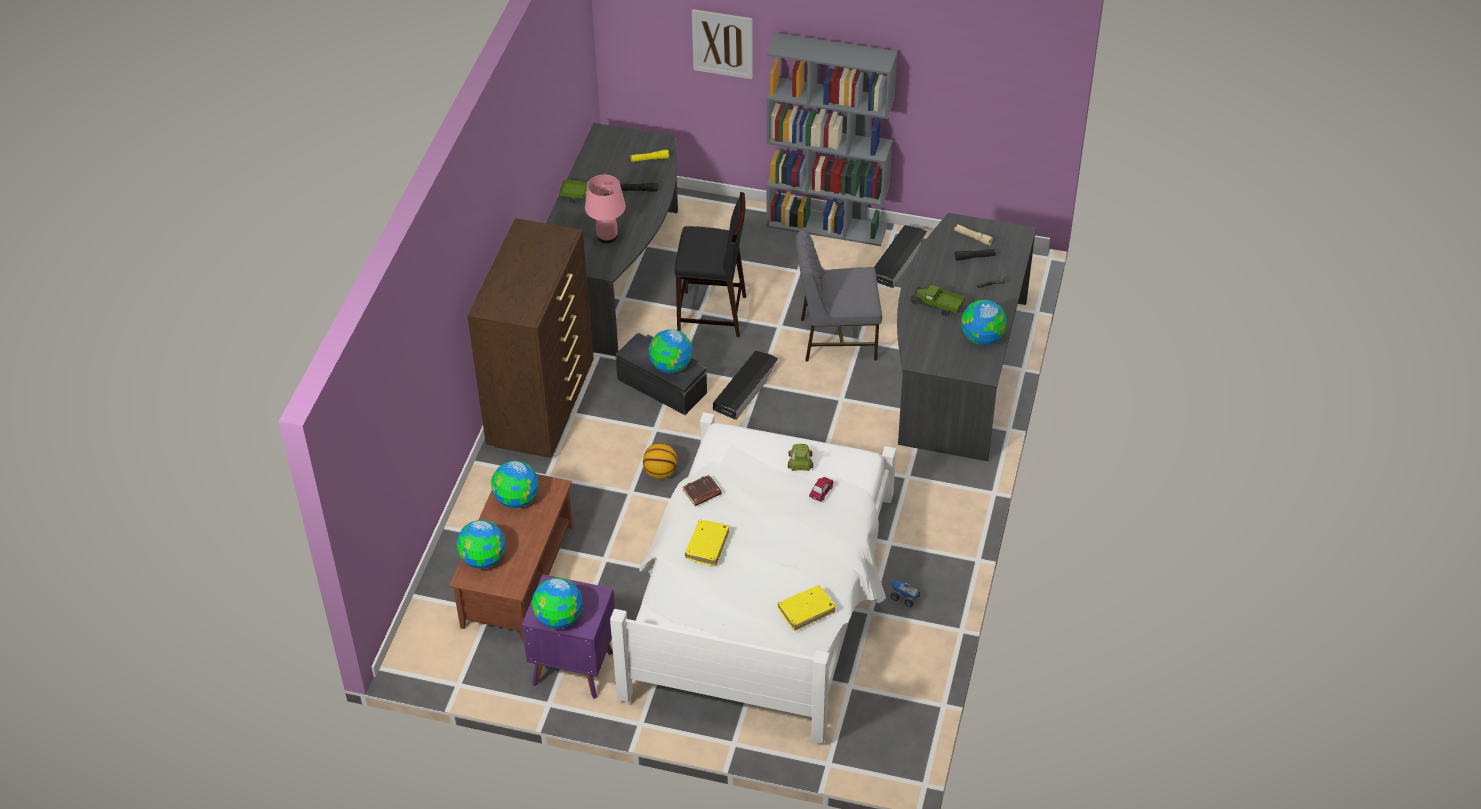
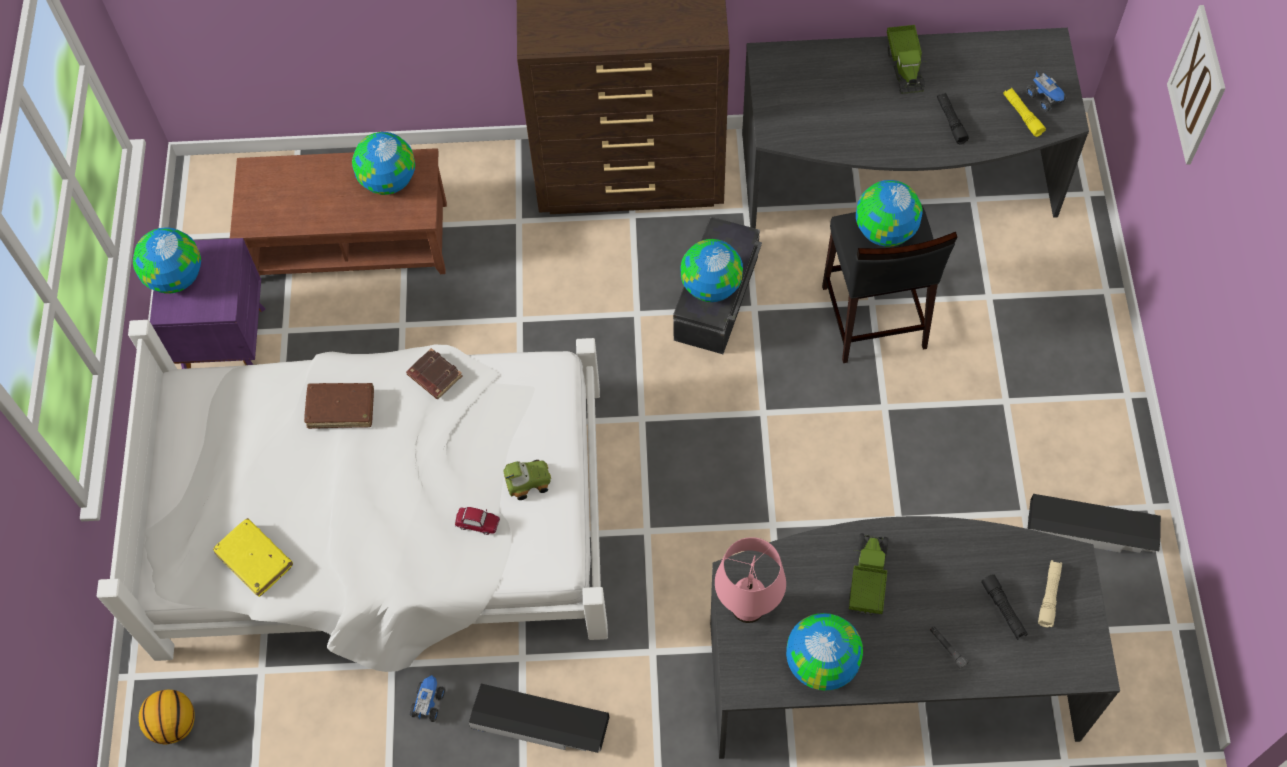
camera: 75 degrees right, 15 degrees up
(483, 559) = (284, 178): globe -> globe (885, 231)
(607, 236) = (841, 113): pink table lamp -> pink table lamp (748, 606)
(642, 146) = (1045, 98): none -> toy truck
(660, 472) = (564, 342): basketball -> basketball (174, 724)
(707, 546) = (341, 408): yellow book -> brown book
(746, 388) = (748, 399): black storage box -> black storage box (540, 723)
(827, 225) = (1120, 413): grey bookcase -> none
(836, 338) = (891, 487): grey chair -> none

